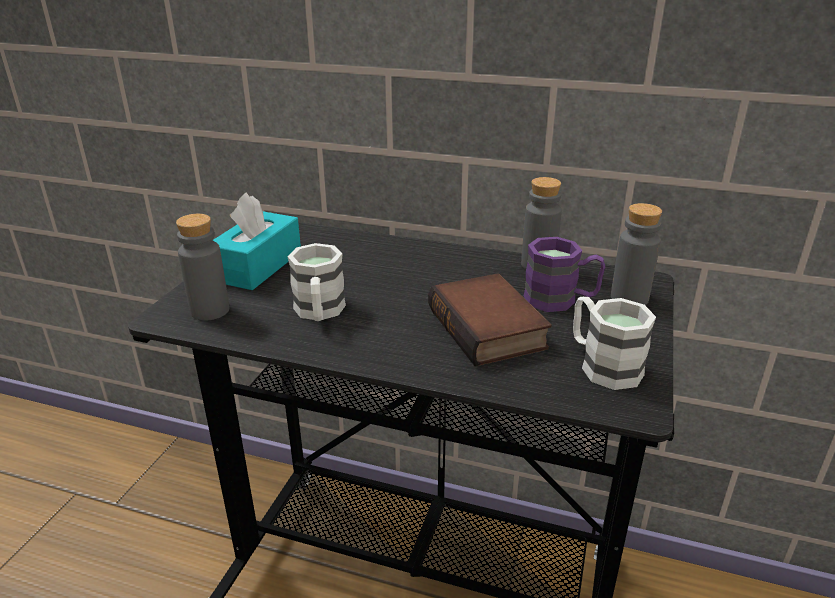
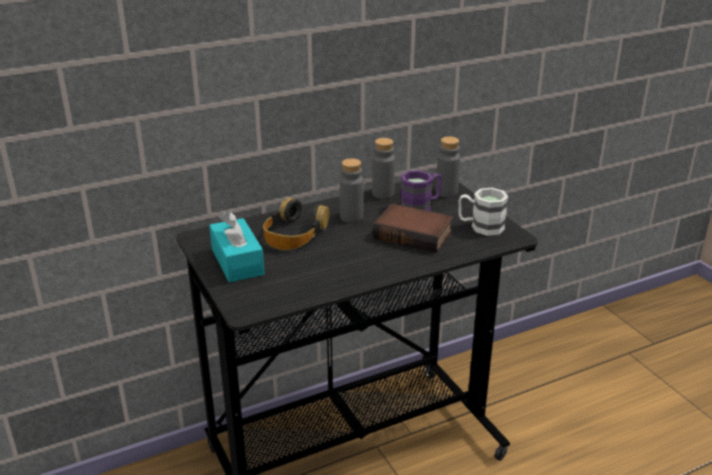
camera: 45 degrees left, 0 degrees up
(210, 310) = (263, 295): grey bottle -> grey bottle (351, 217)
(319, 313) = (324, 267): white mug -> none
(360, 264) = (294, 234): none -> headphones

